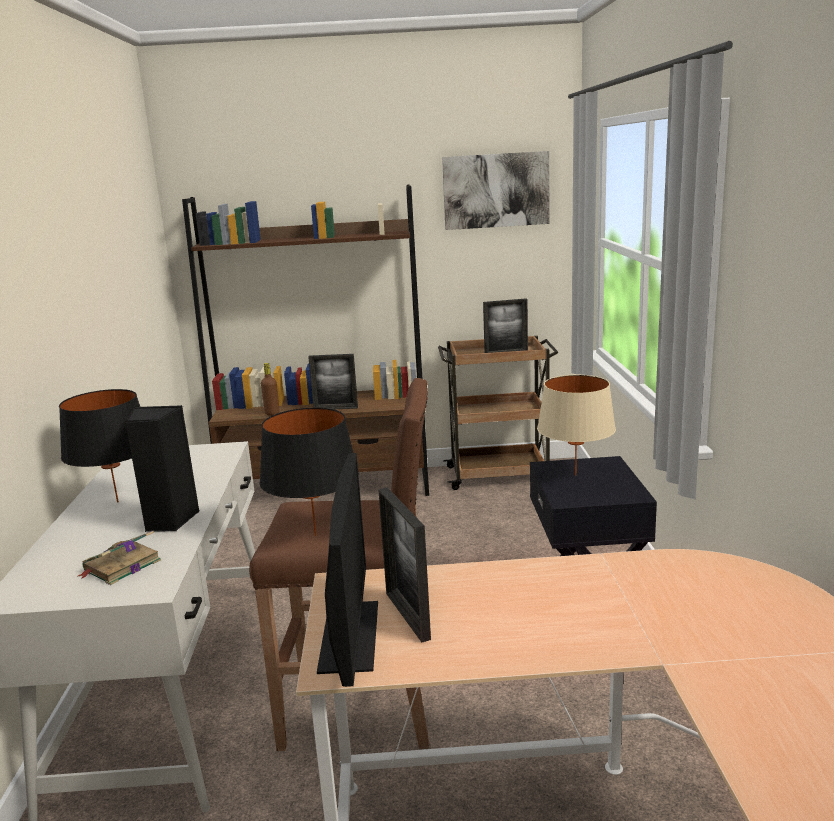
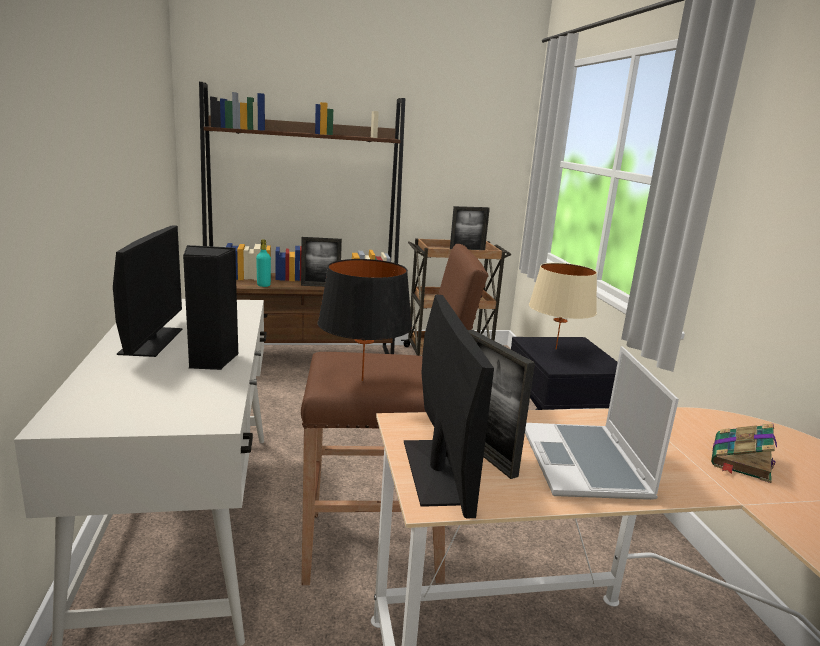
camera: 10 degrees left, 0 degrees up
(118, 502) = (151, 341): black table lamp -> monitor
(121, 566) = (173, 398): book -> book (741, 461)
(272, 413) = (263, 285): brown bottle -> turquoise bottle
(496, 190) = (469, 114): picture -> none
(511, 623) = (586, 464): none -> laptop

